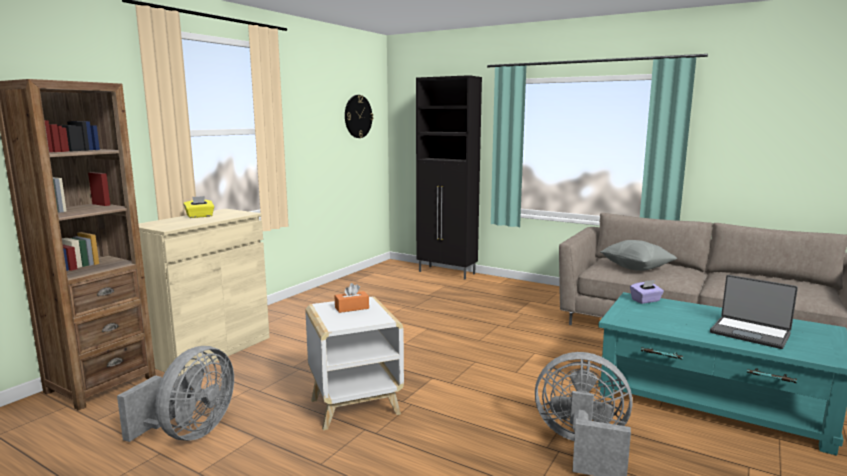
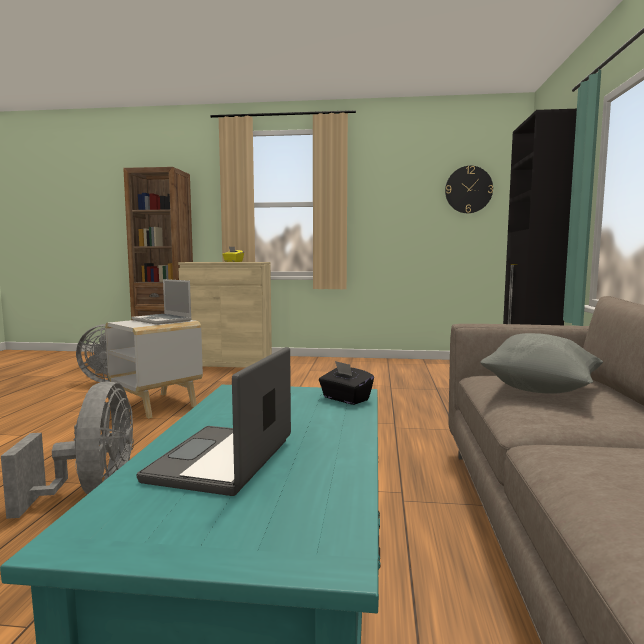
camera: 65 degrees right, 5 degrees down
(352, 308) = (163, 320): orange tissue box -> laptop
(646, 300) = (345, 399): purple tissue box -> black tissue box

